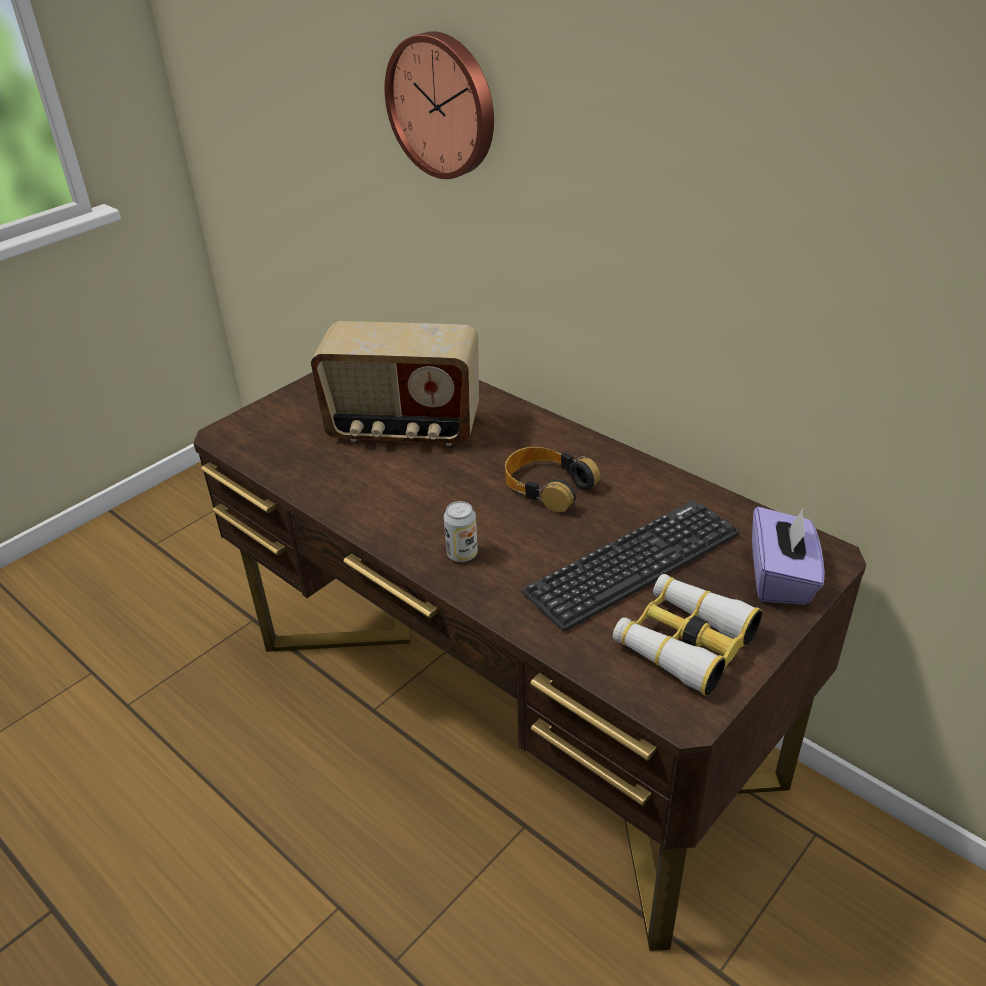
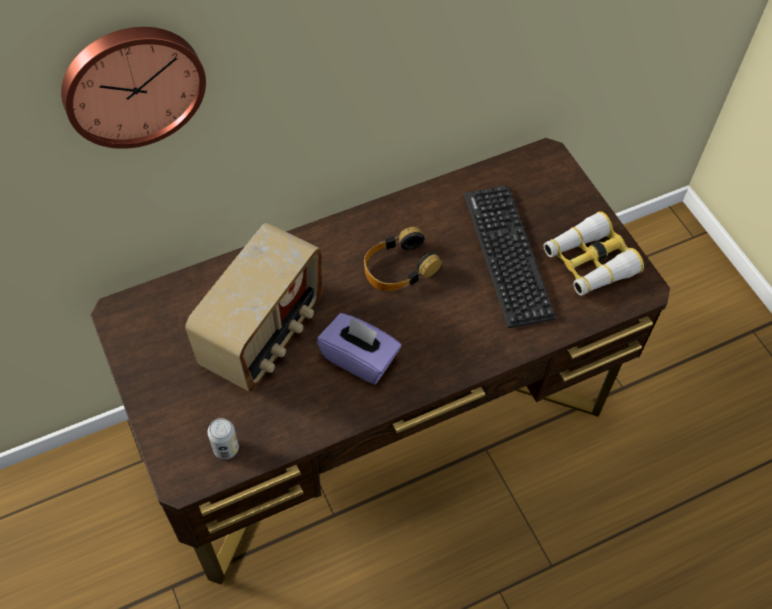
camera: 70 degrees left, 20 degrees up
(462, 554) = (449, 348): can -> can (226, 448)
(781, 578) = (556, 188): purple tissue box -> purple tissue box (359, 358)

